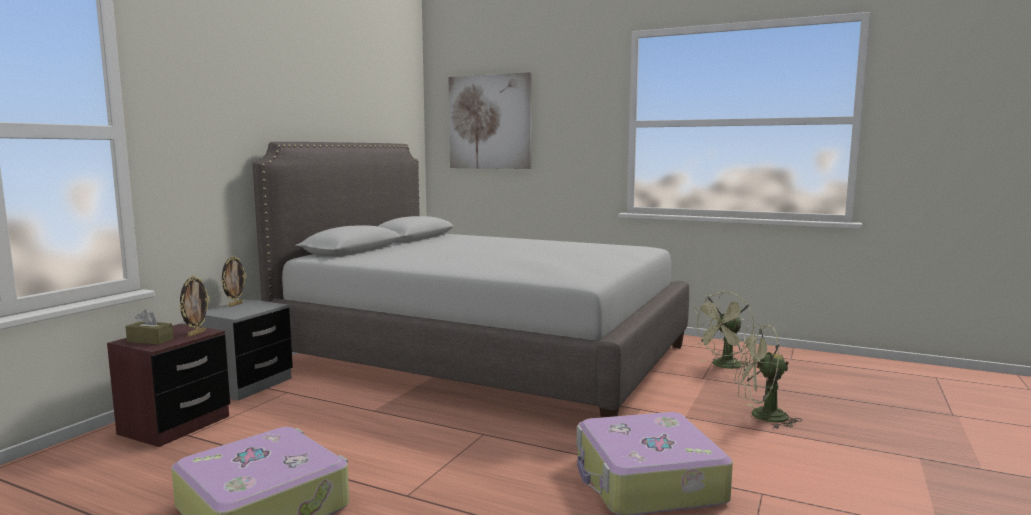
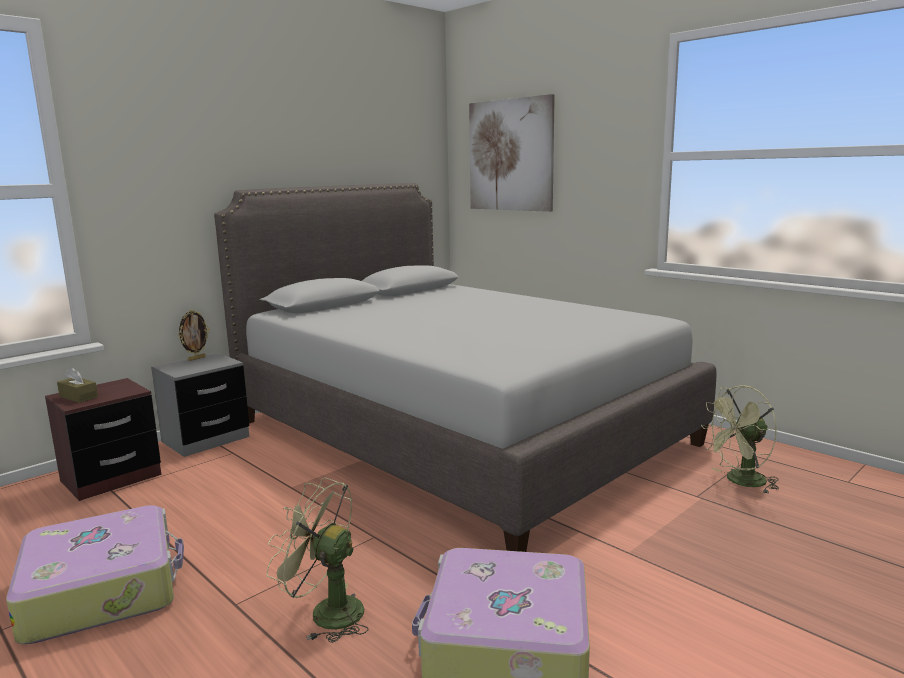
camera: 20 degrees right, 5 degrees up
(196, 333) = (123, 392): picture frame -> none
(761, 416) = (734, 569): green fan -> green fan (326, 612)

